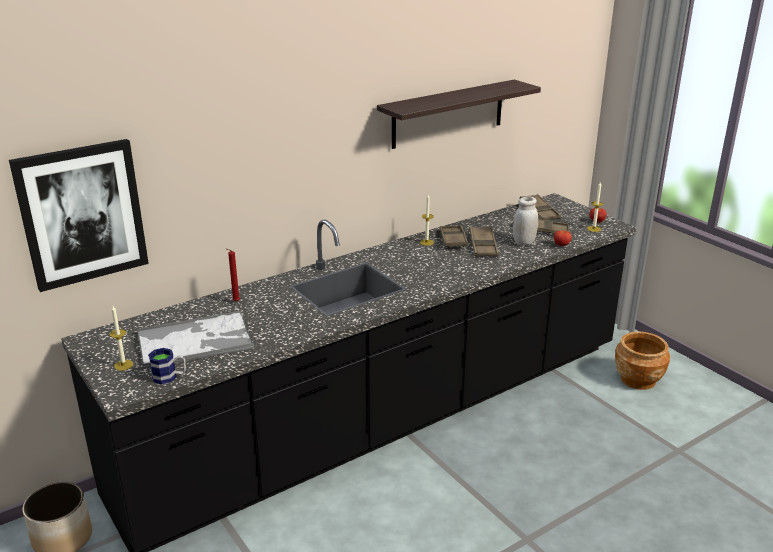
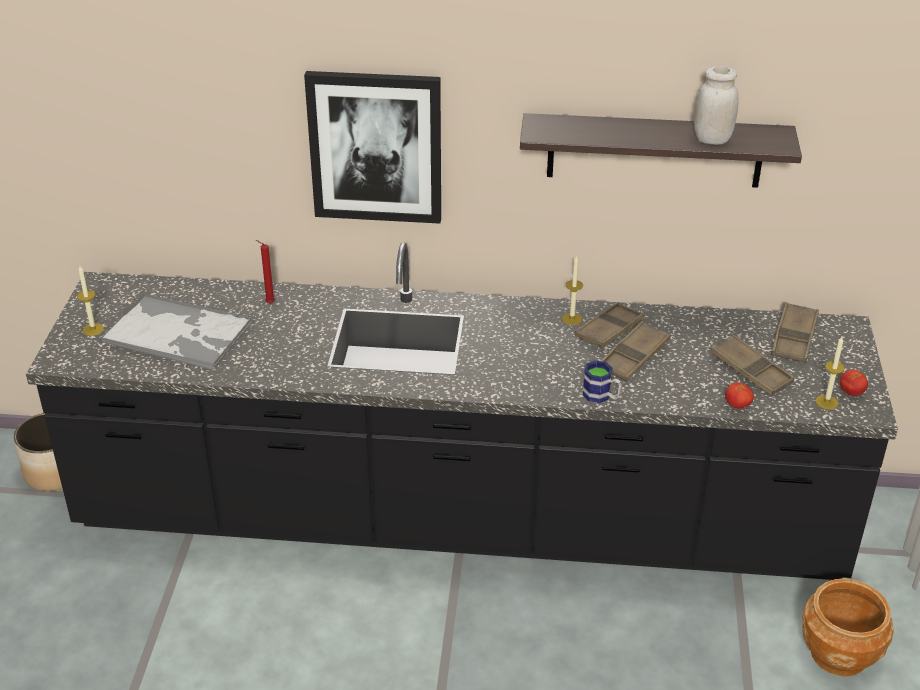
camera: 40 degrees right, 10 degrees up
(82, 214) = (113, 150): picture -> picture (375, 147)
(169, 377) = (110, 363): mug -> mug (601, 396)
(524, 242) = (694, 377): white jar -> white jar (712, 139)

